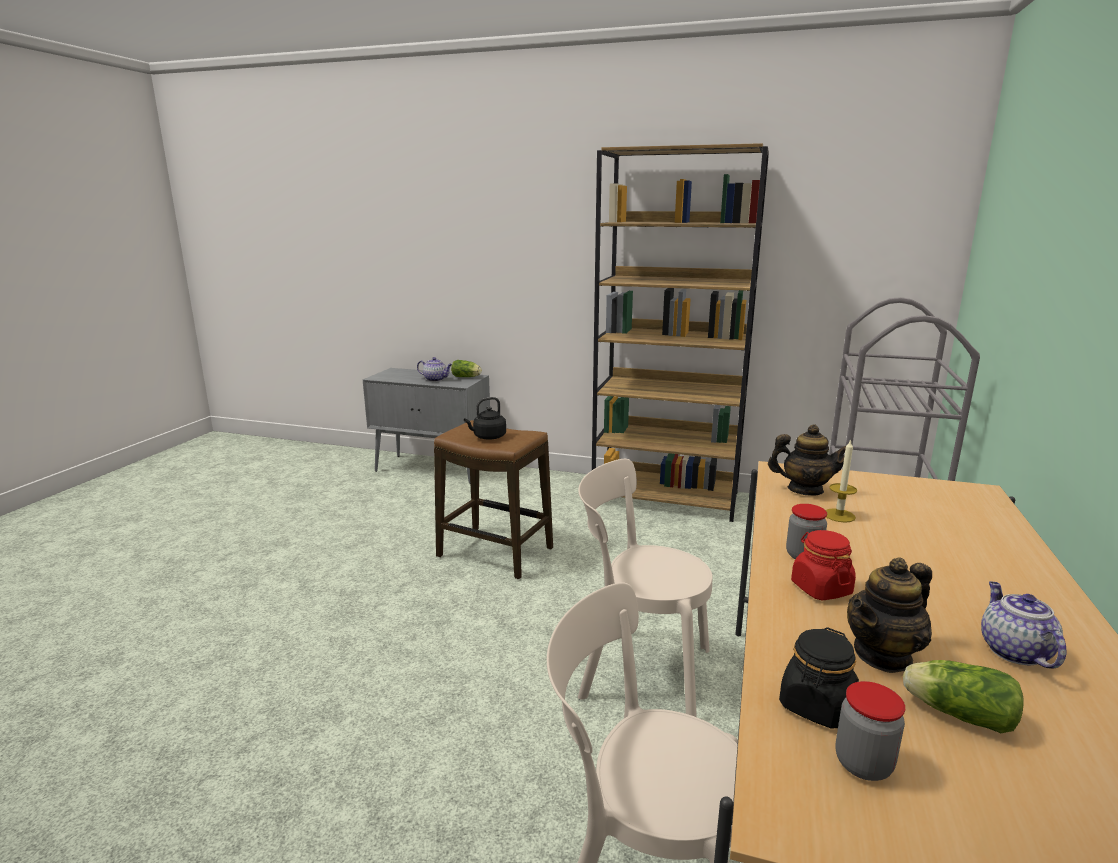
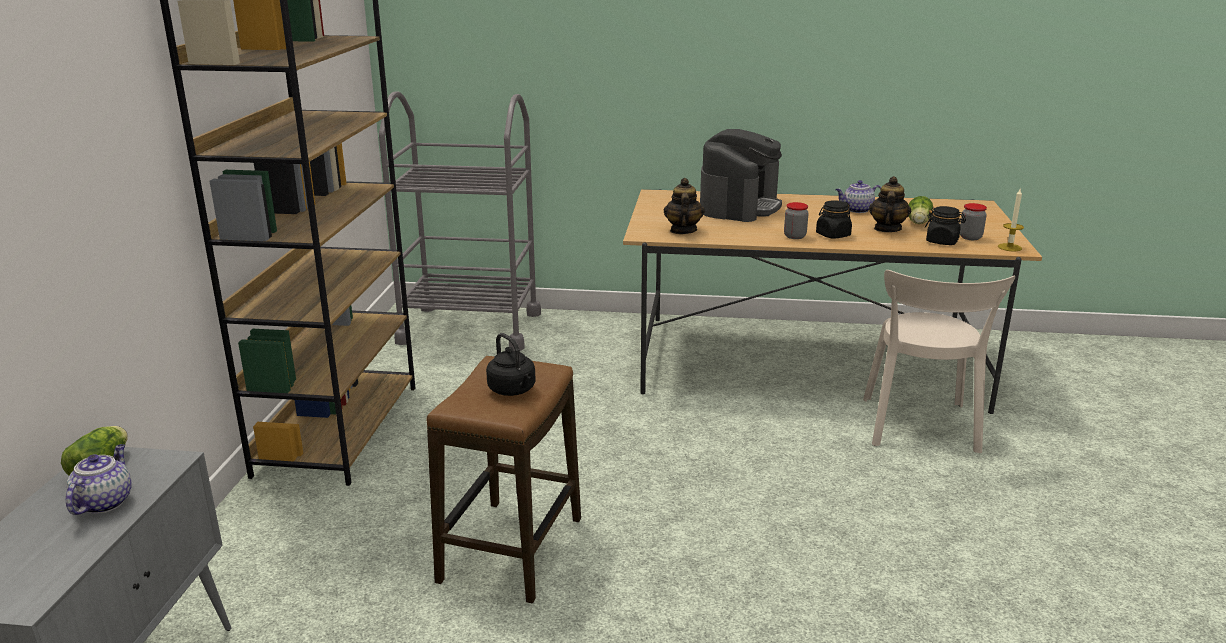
camera: 100 degrees left, 5 degrees up
(639, 670) = (715, 436): beige chair -> none
(820, 588) = (833, 235): red jar -> black jar
(839, 515) = (724, 225): candle -> candle (1009, 247)
(883, 655) = (887, 229): teapot -> teapot turned 120 degrees counterclockwise
(950, 538) = (739, 206): none -> coffee machine

